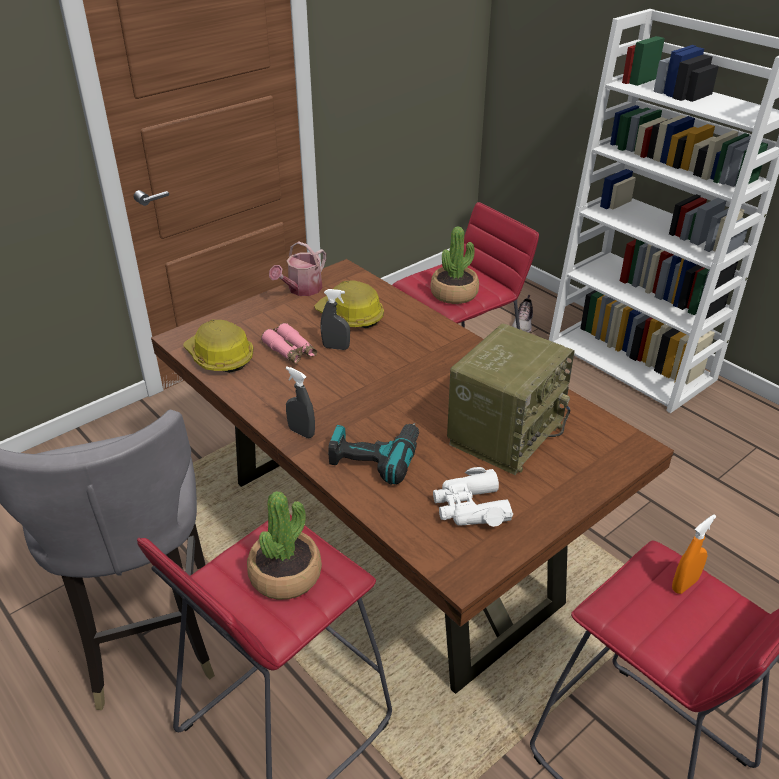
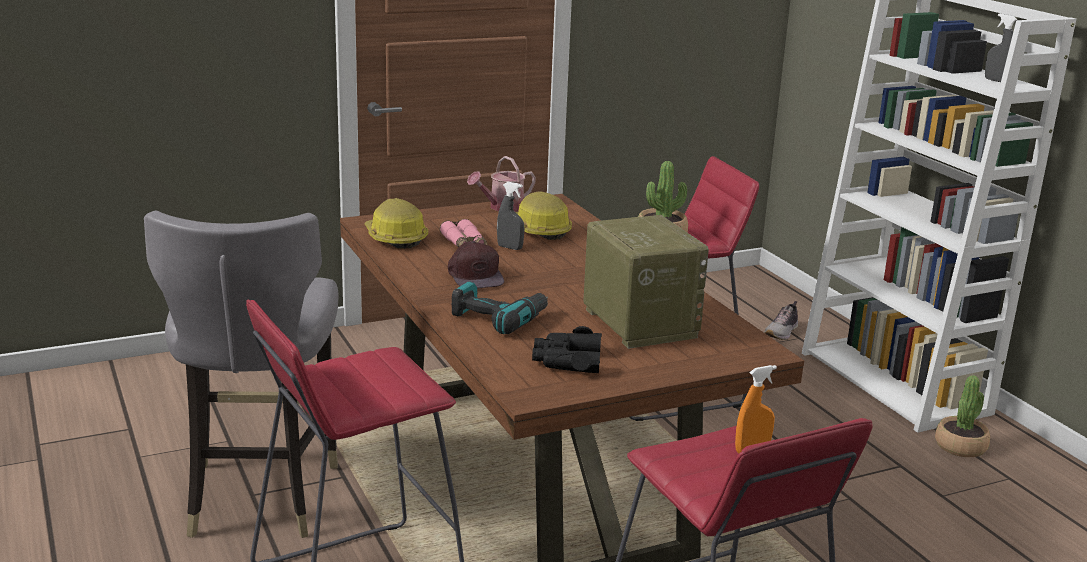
camera: 15 degrees right, 15 degrees down
(285, 575) = (373, 380): potted plant -> potted plant (960, 446)
(301, 432) = (440, 293): grey spray bottle -> grey spray bottle (996, 80)
(323, 397) = (475, 275): none -> brown cap
(470, 507) = (567, 361): white binoculars -> black binoculars
(505, 432) = (637, 322): radio -> radio turned 75 degrees counterclockwise

